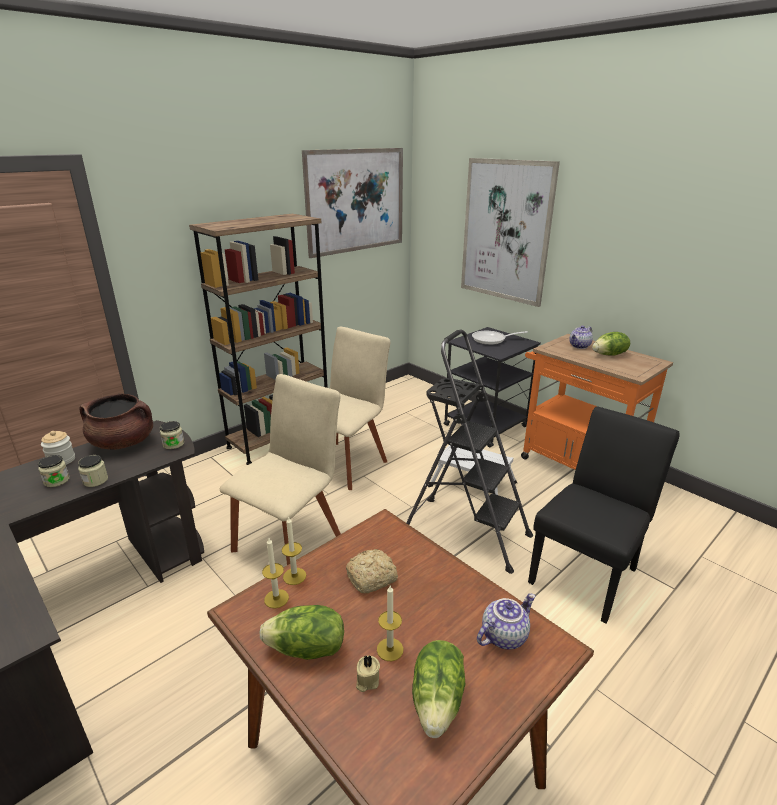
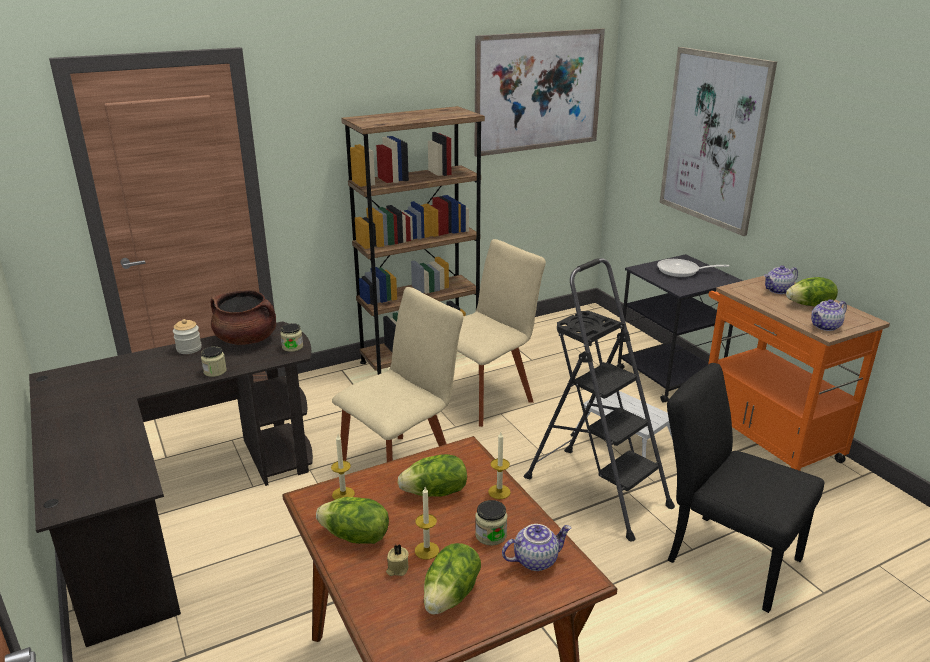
camera: 15 degrees right, 0 degrees up
(56, 481) = (182, 367): jar -> jar (491, 535)
(294, 576) = (365, 479): candle -> candle (499, 492)
(373, 577) = (435, 493): bread -> lettuce
(587, 571) = (723, 555): black chair -> black chair turned 105 degrees counterclockwise
(631, 370) = (825, 326): none -> teapot

